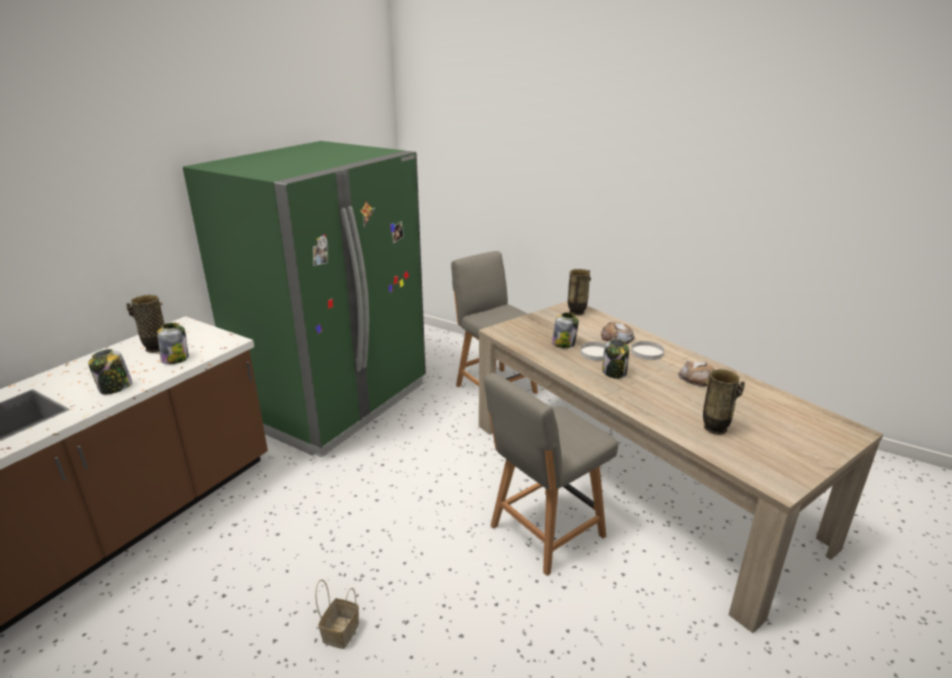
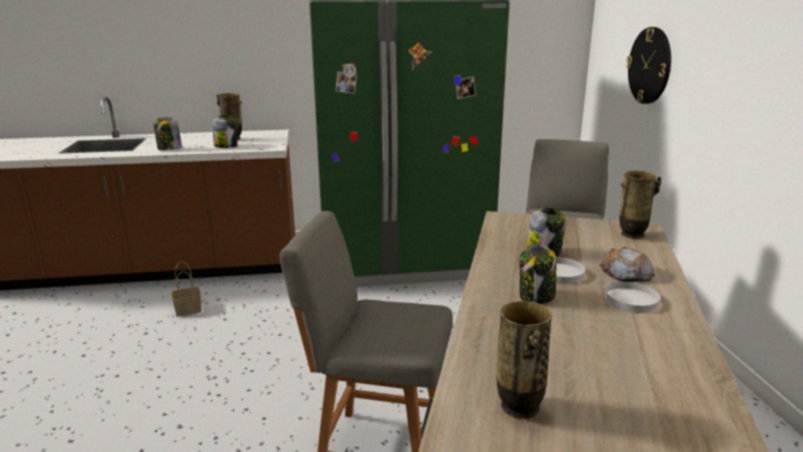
camera: 50 degrees right, 5 degrees down
(341, 631) = (146, 399): basket -> basket (189, 309)
(487, 183) = (649, 66): none -> wall clock
(698, 378) = (638, 354): bread -> none

